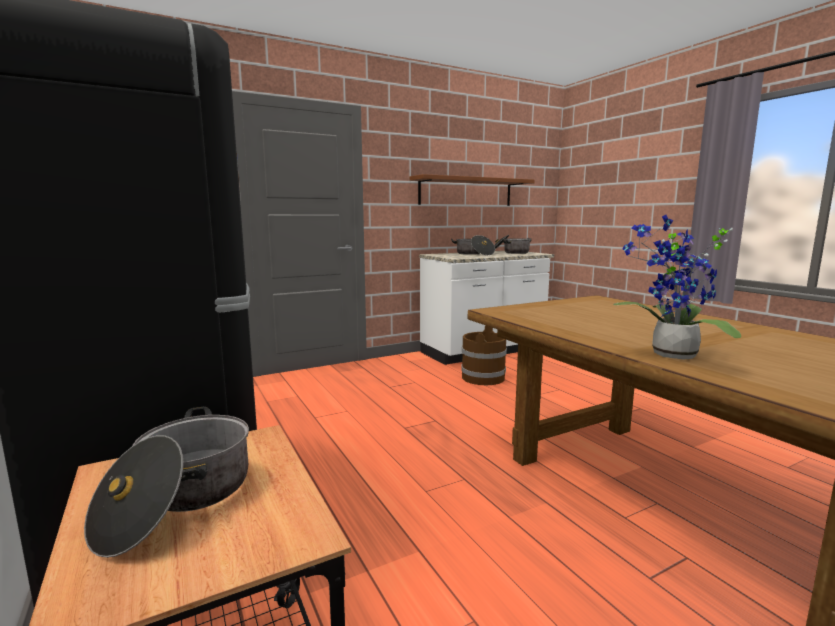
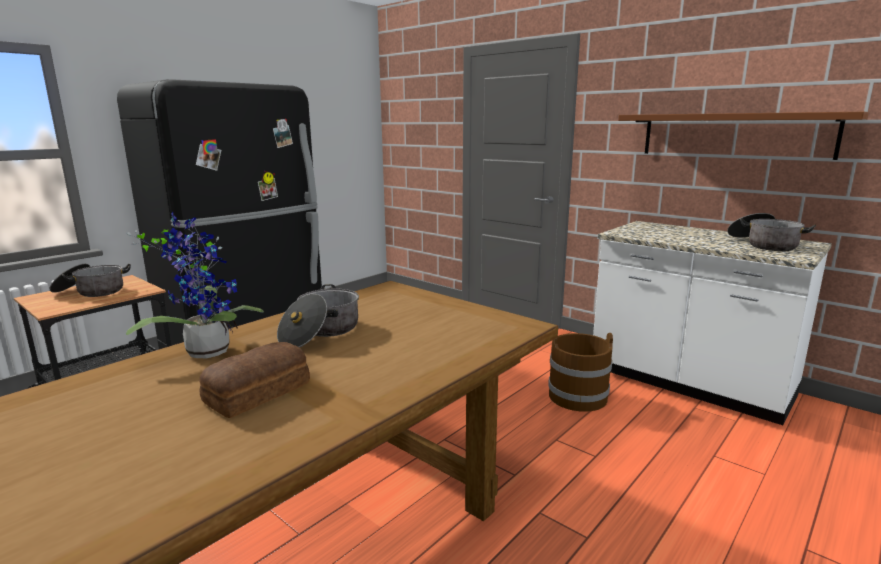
camera: 70 degrees right, 5 degrees up
(473, 254) = (693, 234): cooking pot -> cooking pot (320, 332)
(749, 343) = (260, 392): none -> bread

